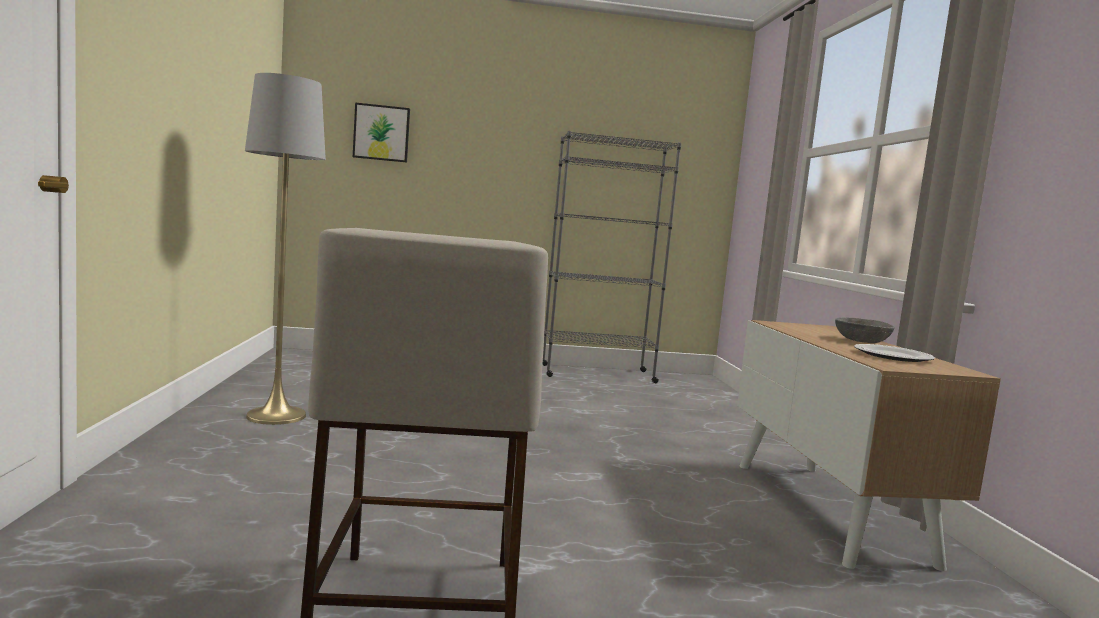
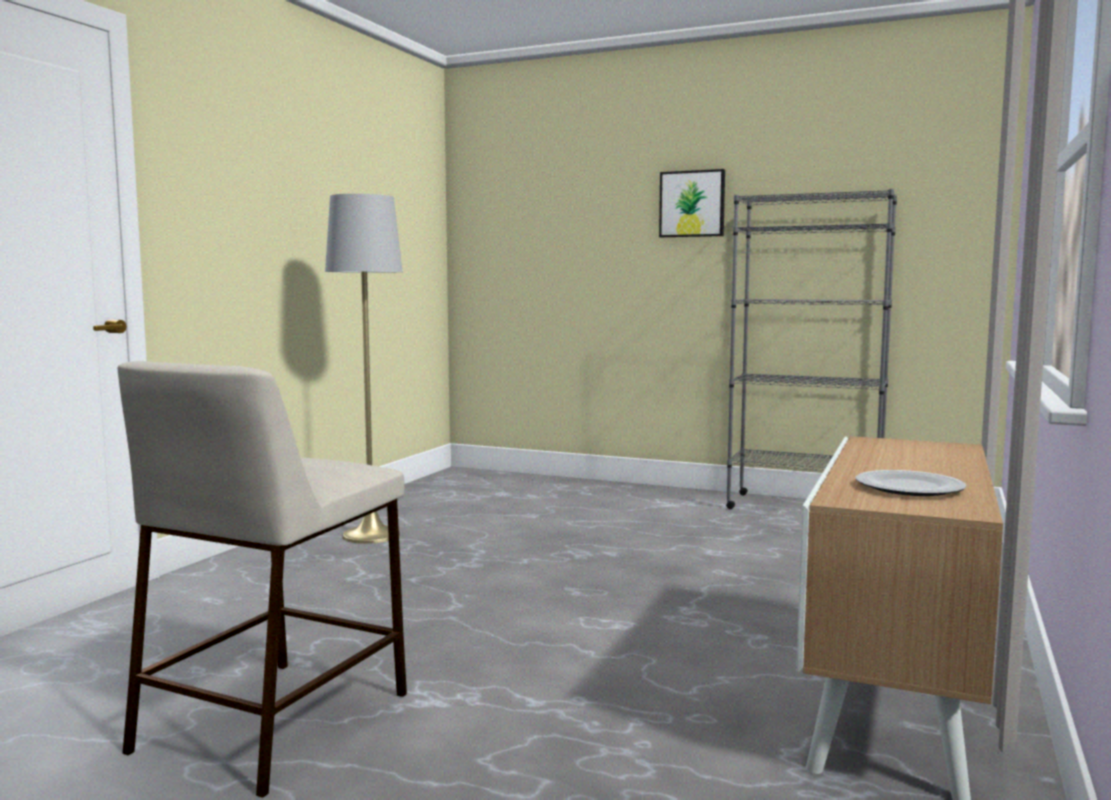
camera: 30 degrees right, 0 degrees up
(381, 133) = (543, 224): picture -> picture (692, 204)
(861, 341) = (937, 466): grey bowl -> none

